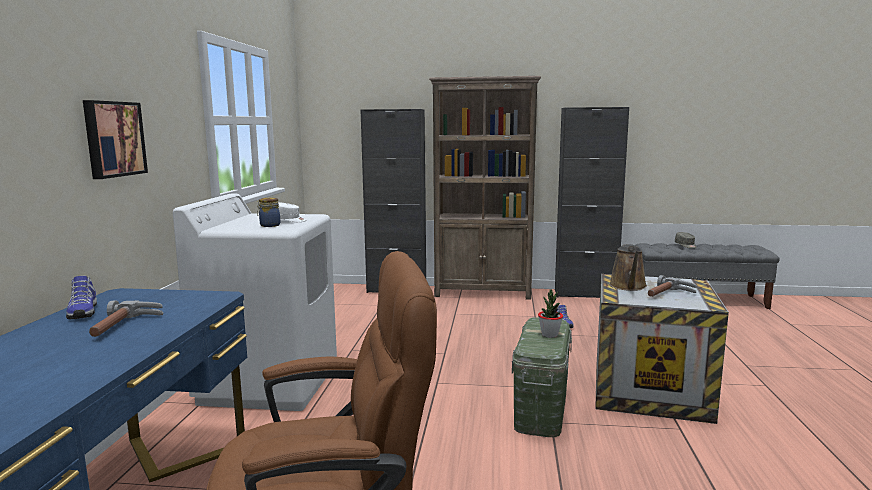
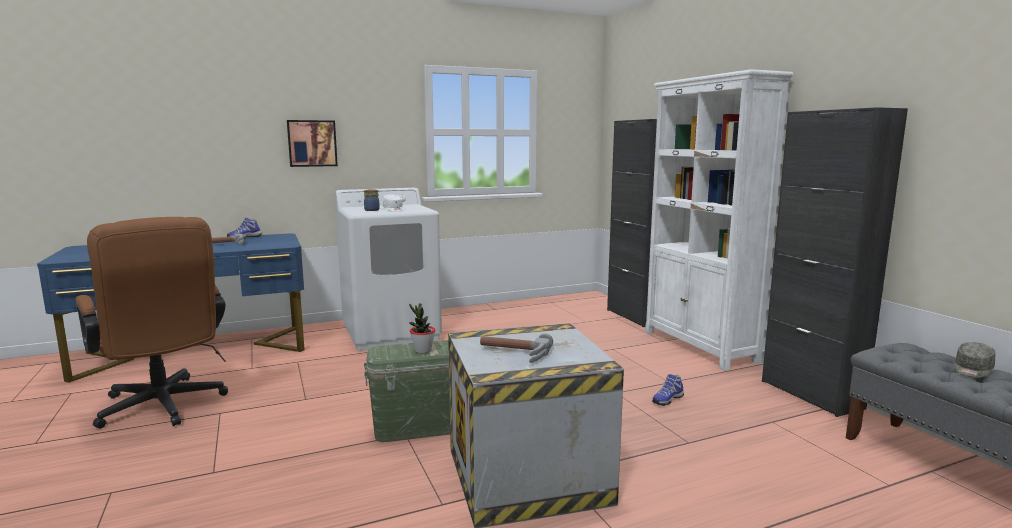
camera: 60 degrees right, 0 degrees up
(483, 292) = (699, 346): brown bookcase -> white bookcase
(628, 286) = (525, 336): brown watering can -> none

